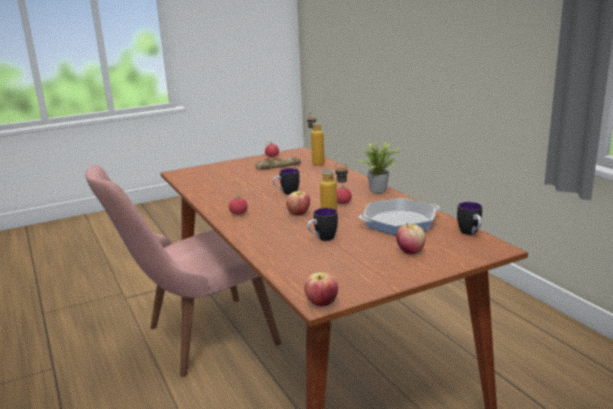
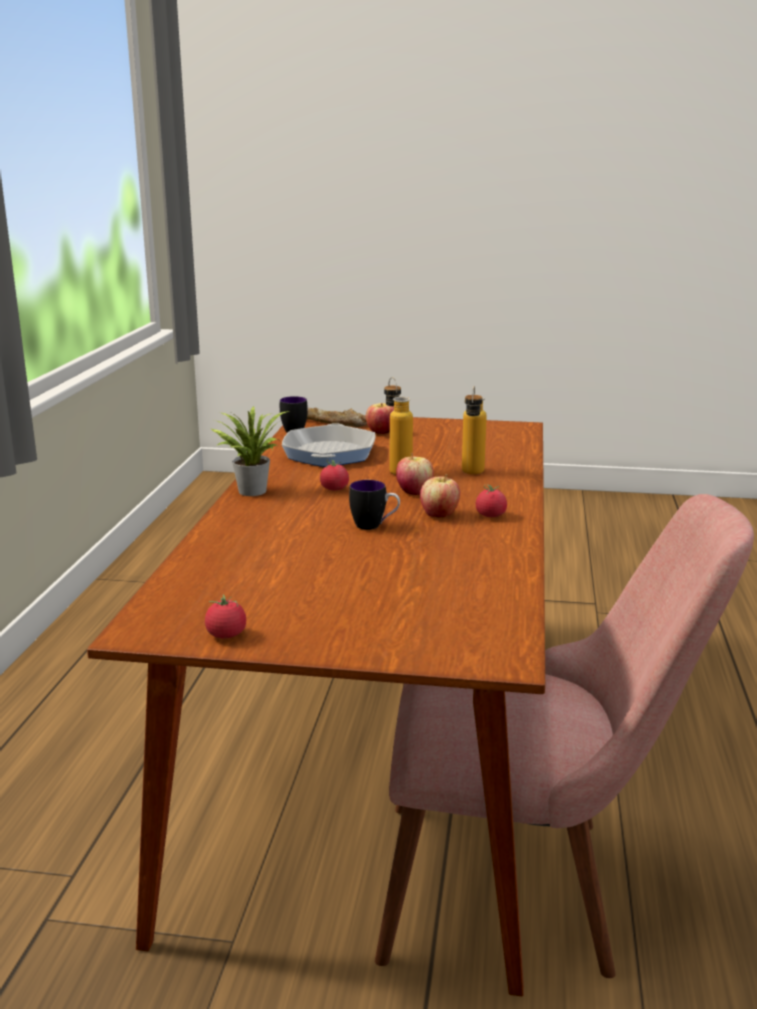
camera: 145 degrees left, 0 degrees up
(278, 166) = (278, 593): bread -> bread (334, 423)
(316, 162) = (195, 577): bottle -> bottle (472, 474)
(321, 303) = (520, 425): apple -> apple (439, 515)
(322, 239) = (439, 461): mug -> none
(399, 222) = (329, 453): frying pan -> frying pan turned 105 degrees counterclockwise

